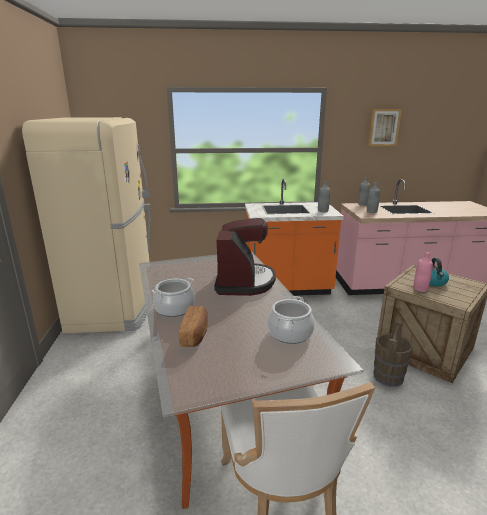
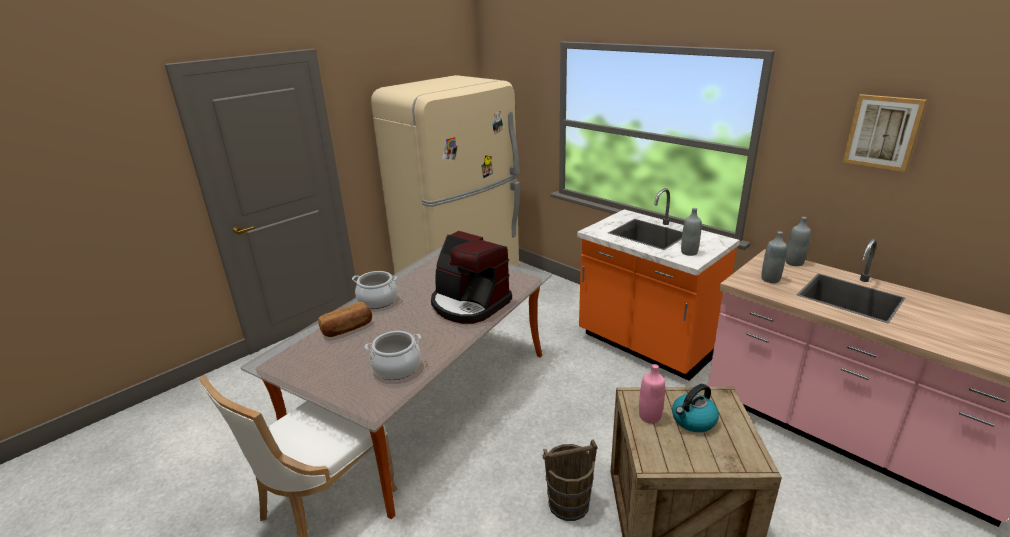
camera: 50 degrees right, 5 degrees up
(244, 282) = (469, 304): coffee machine -> coffee machine turned 75 degrees clockwise

